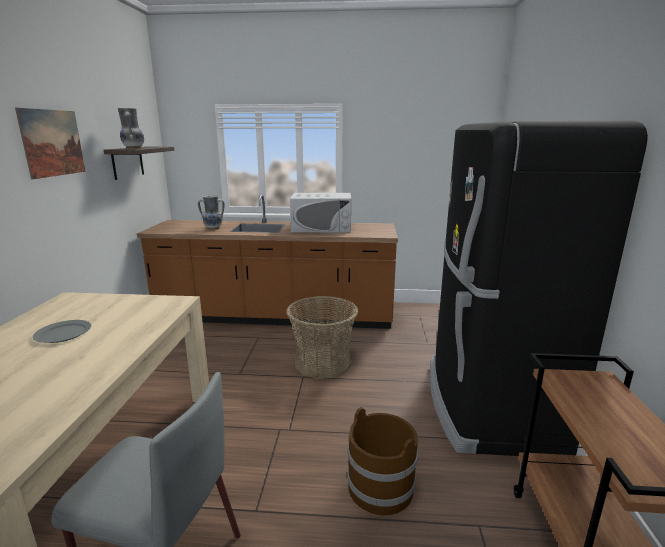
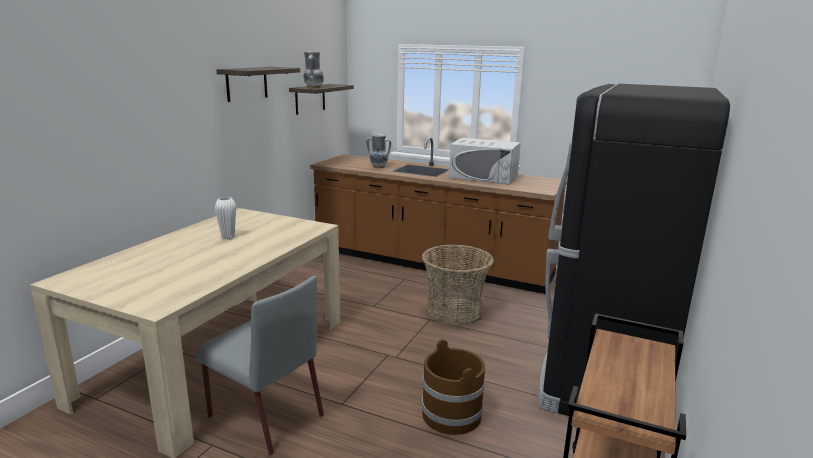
camera: 20 degrees right, 0 degrees up
(53, 143) = (247, 83): picture -> shelf
(63, 334) = (228, 237): grey plate -> white vase

